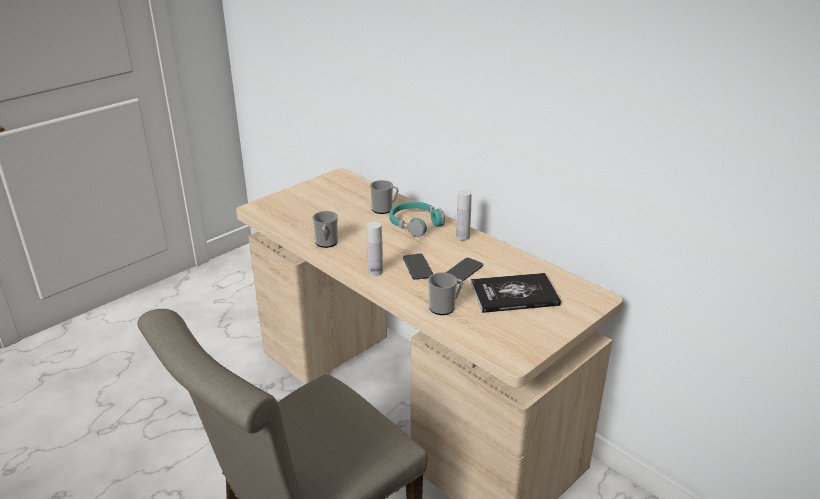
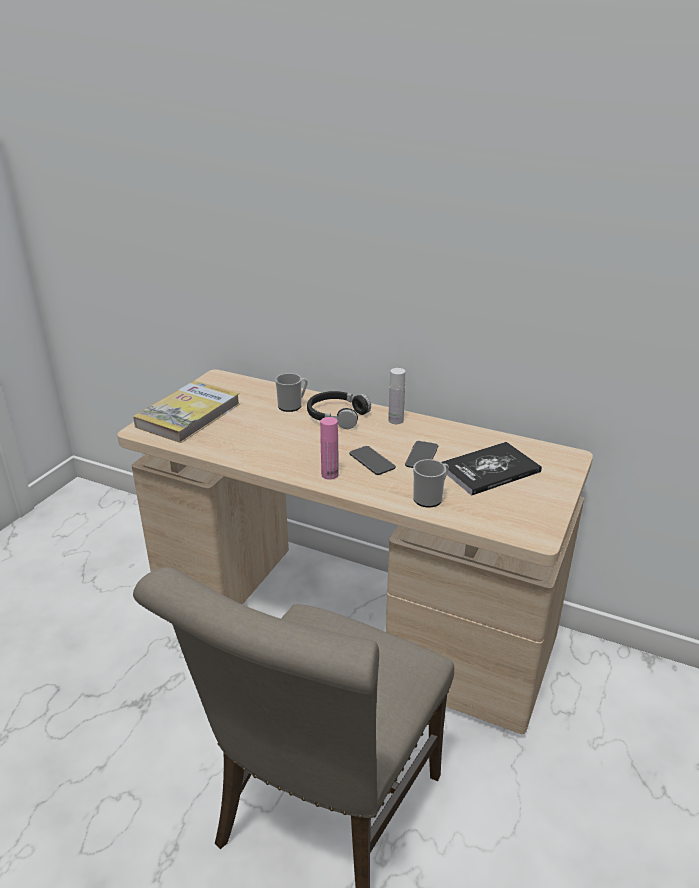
camera: 20 degrees left, 0 degrees up
(297, 202) = (188, 415): none -> book
(326, 243) = (253, 454): mug -> none
(375, 271) = (329, 474): white bottle -> pink bottle
(415, 224) = (337, 416): turquoise headphones -> black headphones

